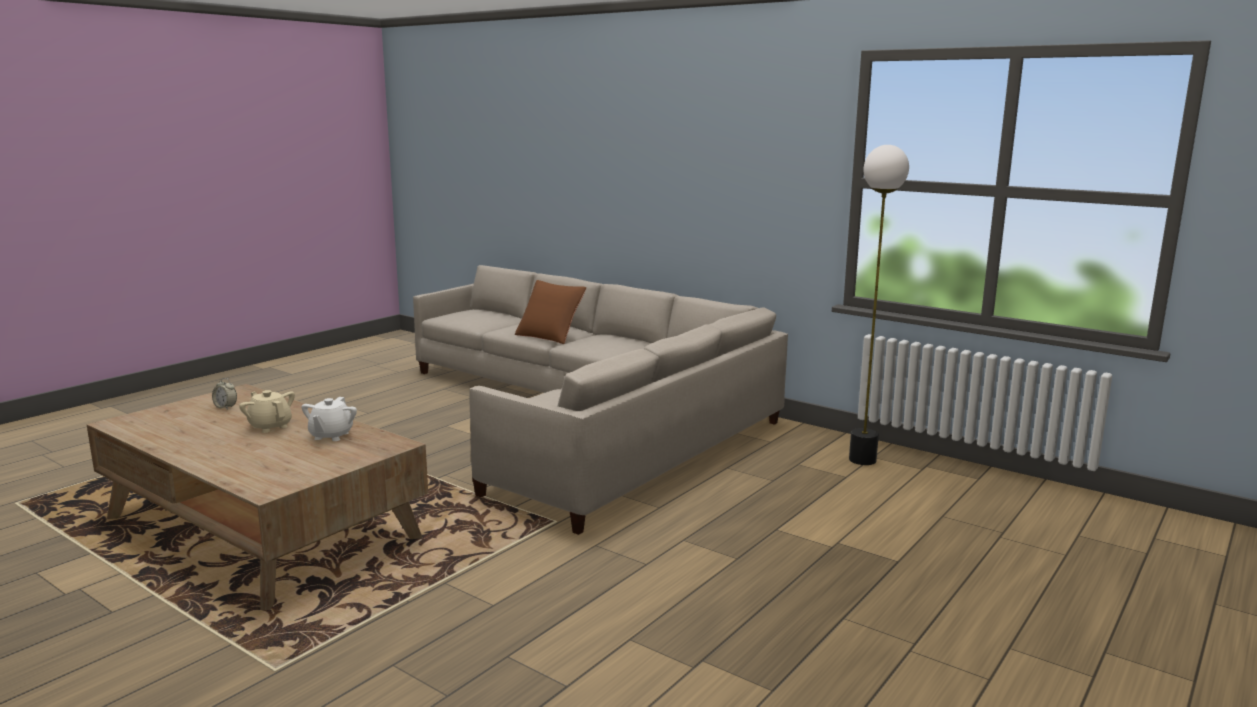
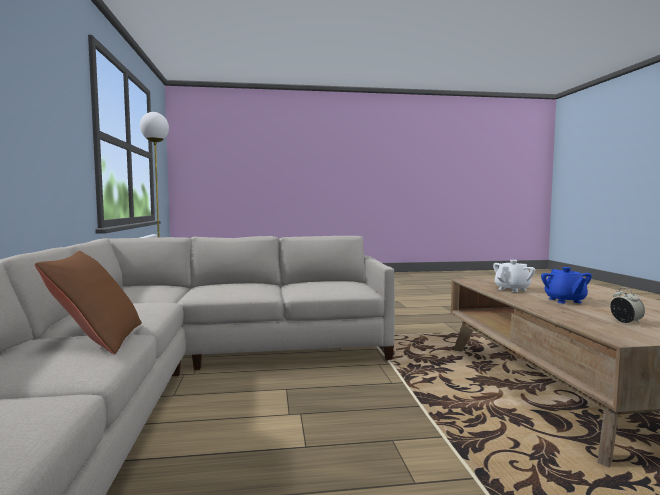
camera: 135 degrees left, 10 degrees down
(270, 426) = (565, 300): beige teapot -> blue teapot

